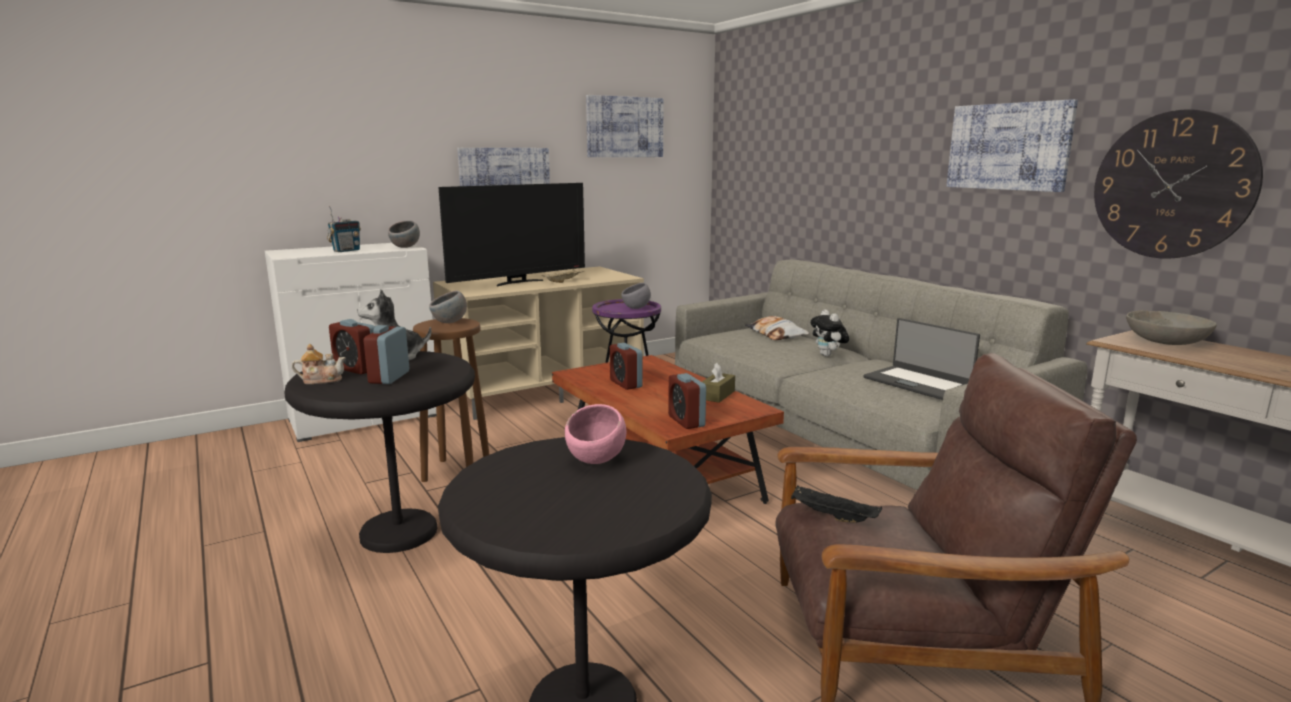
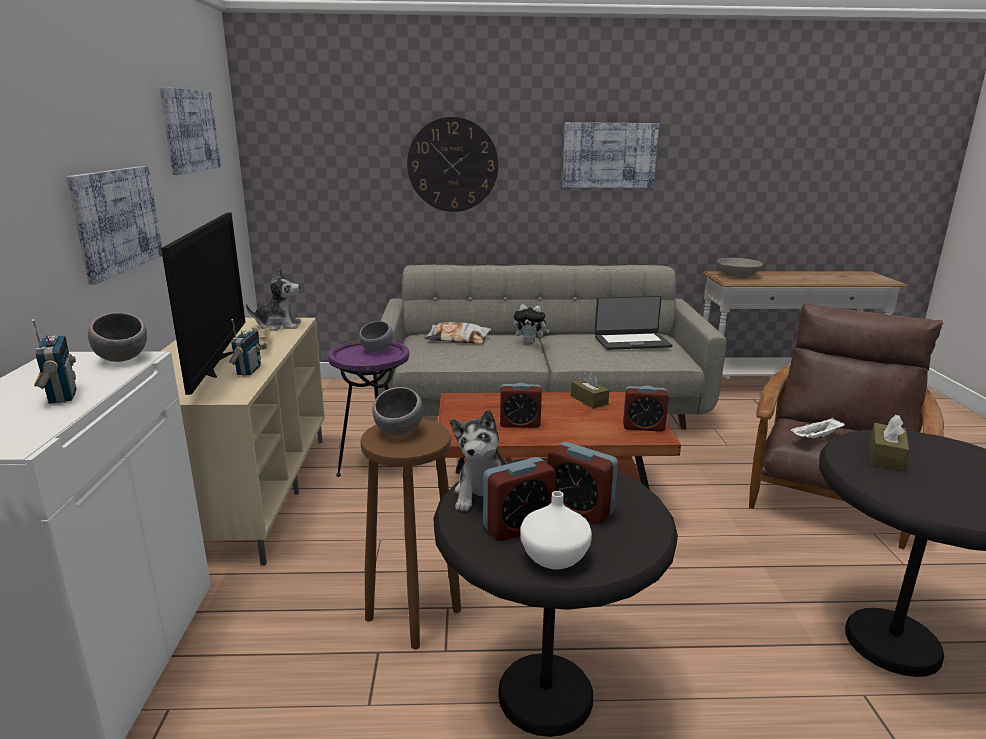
camera: 60 degrees left, 5 degrees up
(321, 380) = (553, 558): teapot -> white vase
(516, 287) = (248, 370): none -> radio
(596, 460) = (885, 456): pink bowl -> brown tissue box
(609, 276) = (278, 325): none -> plush toy
(832, 517) = (816, 438): black tray -> white tray
(1172, 185) = (717, 181): wall clock -> wall clock (452, 165)

